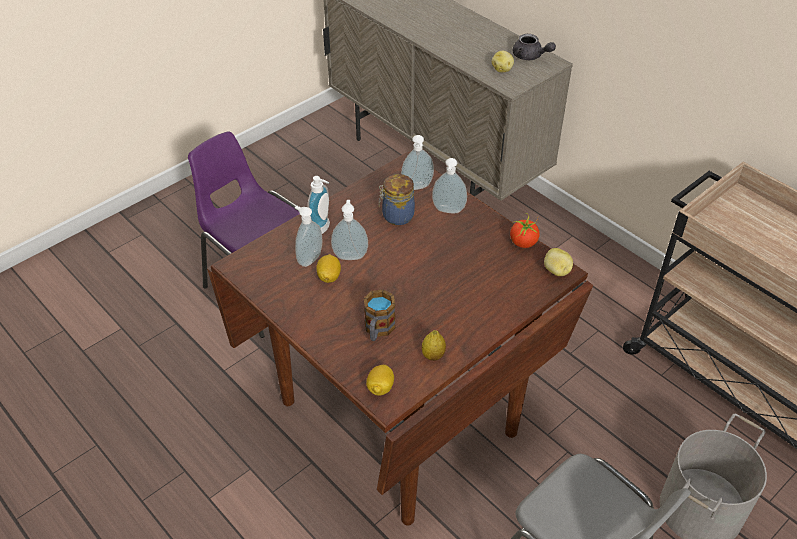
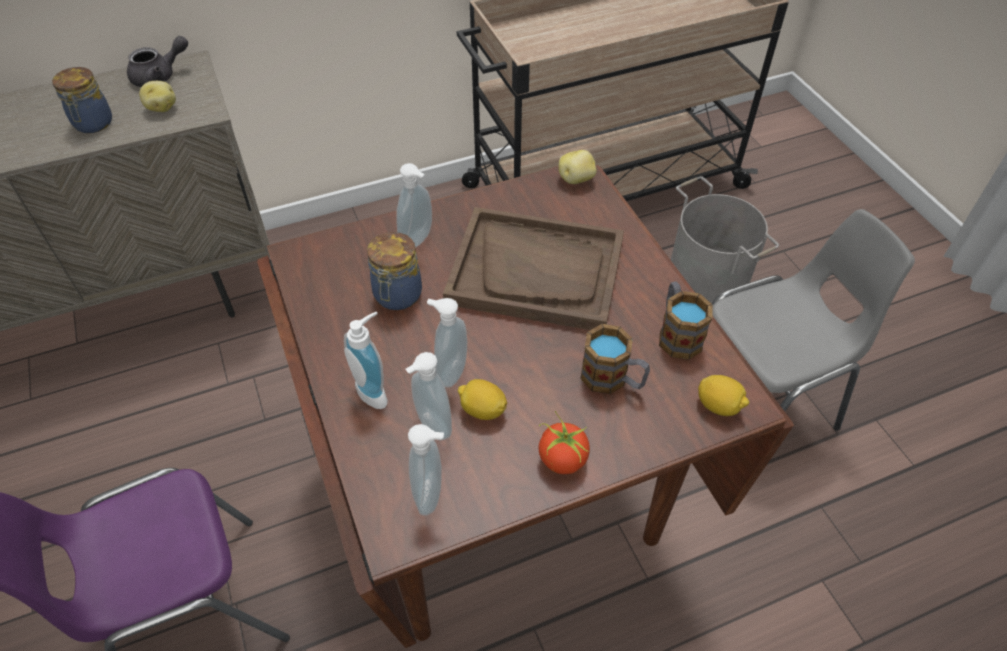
camera: 70 degrees left, 5 degrees up
(417, 187) = (352, 257): soap dispenser -> soap dispenser (432, 494)
(433, 355) = (677, 333): lemon -> mug
(451, 272) = (536, 271): none -> brown tray
(469, 51) = (93, 124): none -> jar
(523, 242) = (515, 191): tomato -> tomato (562, 459)

